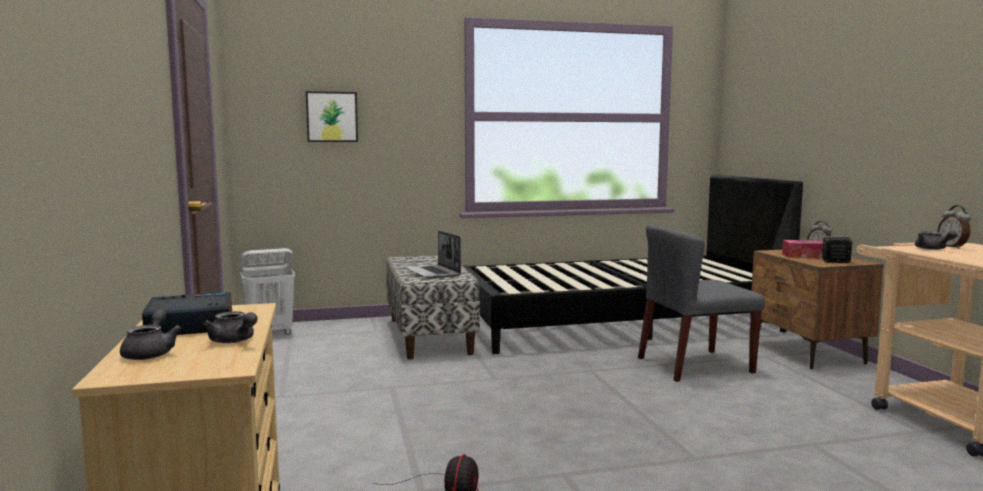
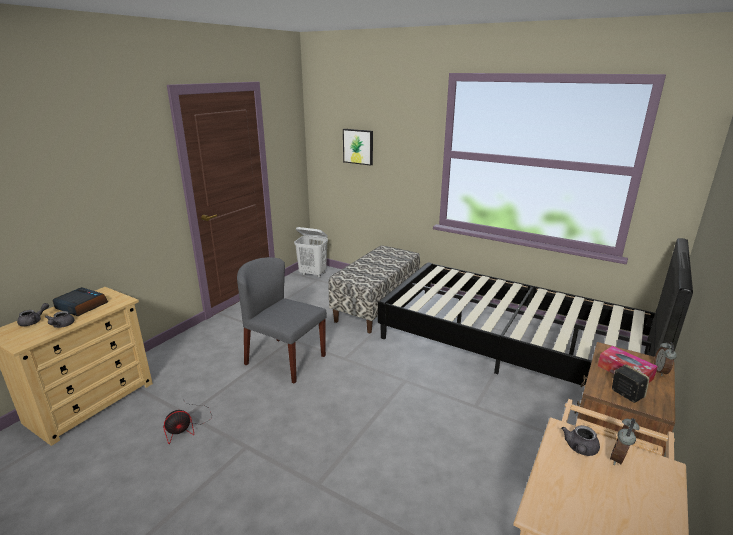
camera: 45 degrees right, 15 degrees up
(434, 273) = (365, 272): laptop -> none
(694, 365) = (480, 414): grey chair -> grey chair (285, 359)

